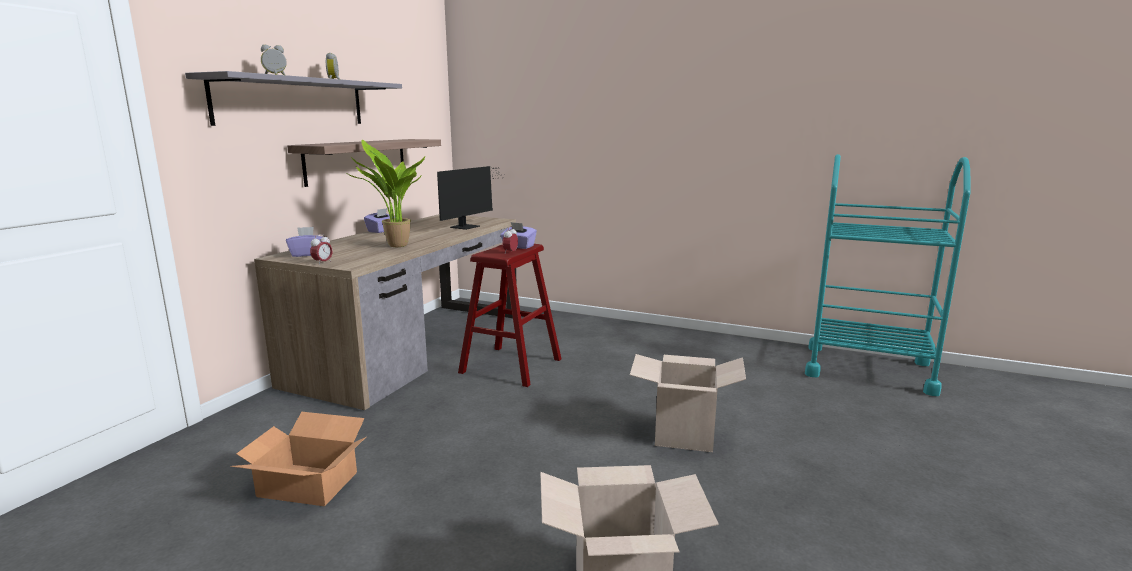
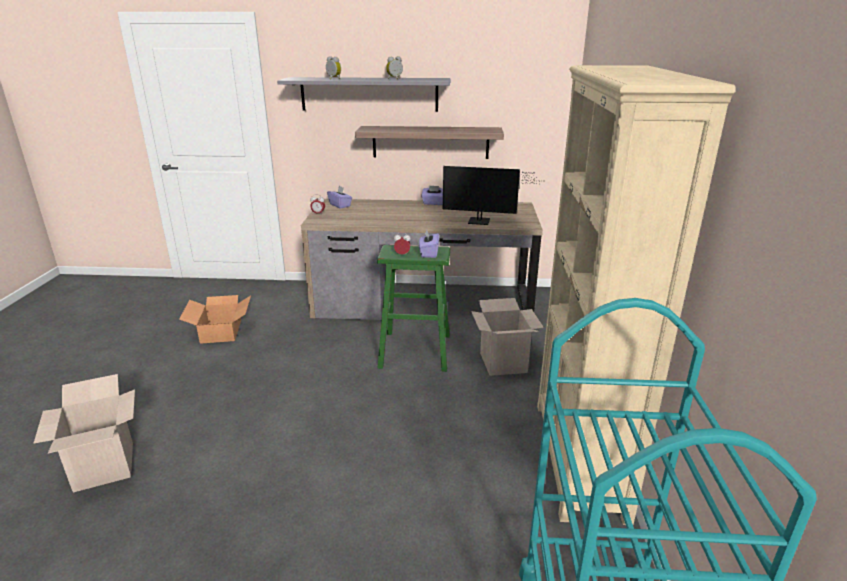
camera: 70 degrees right, 10 degrees up
(394, 246) = (381, 218): potted plant -> none
(511, 366) = (415, 351): red stool -> green stool
(684, 435) = (316, 470): cardboard box -> cardboard box (503, 363)
(704, 340) = (579, 459): none -> beige bookcase

